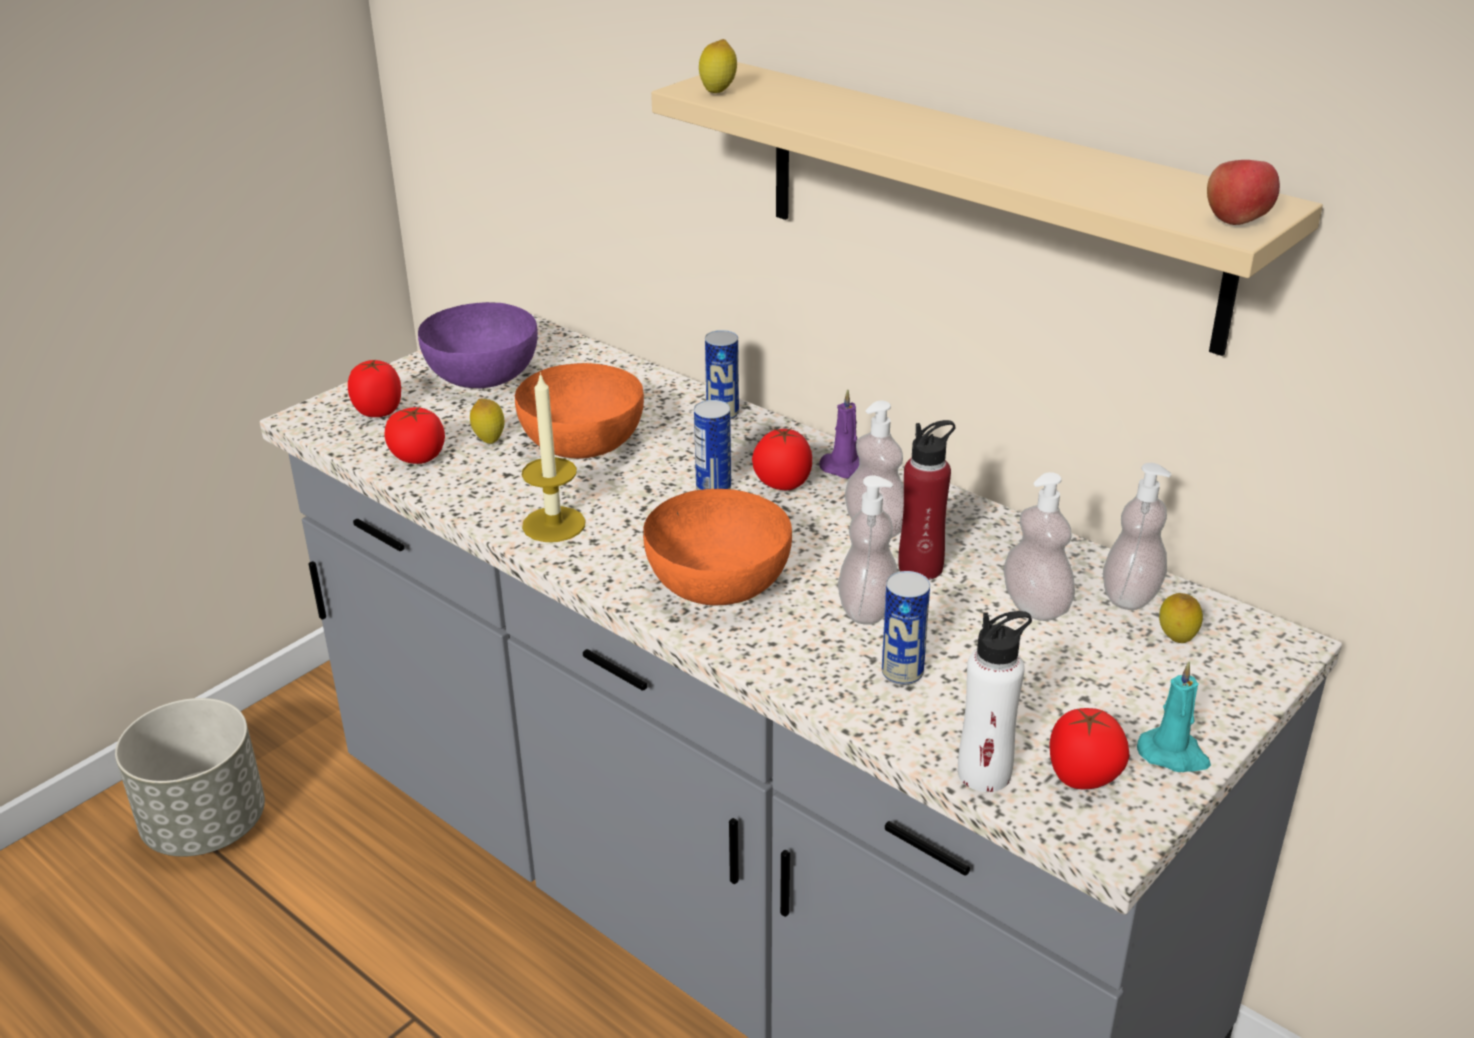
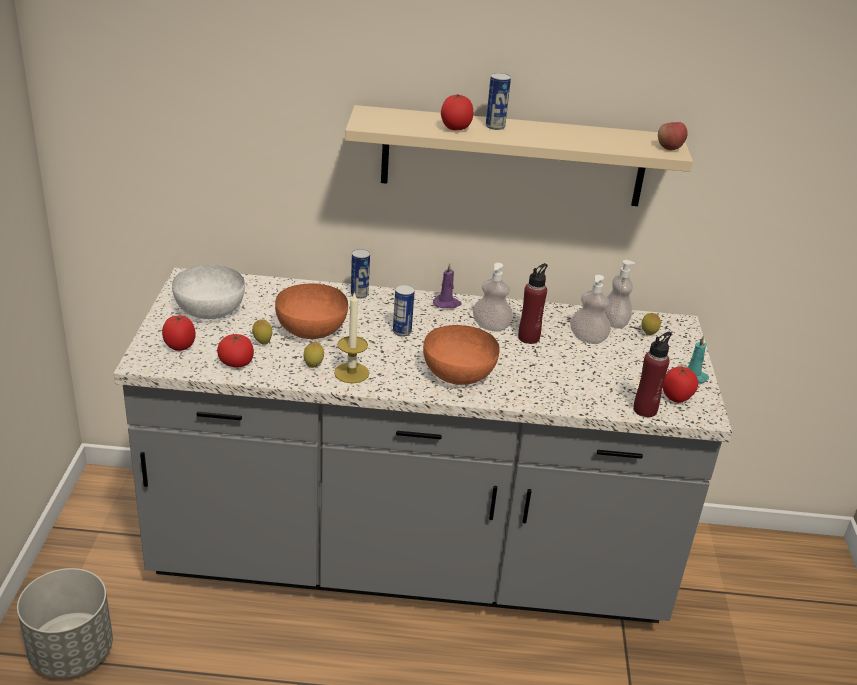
camera: 40 degrees left, 0 degrees up
(482, 374) = (209, 309): purple bowl -> white bowl
(718, 93) = (380, 125): lemon -> lemon (313, 366)
(781, 485) = (429, 320): tomato -> tomato (455, 129)
(867, 609) = (530, 362): soap dispenser -> none
(902, 672) = (573, 383): can -> can (495, 126)
(984, 773) = (645, 410): white bottle -> red bottle

